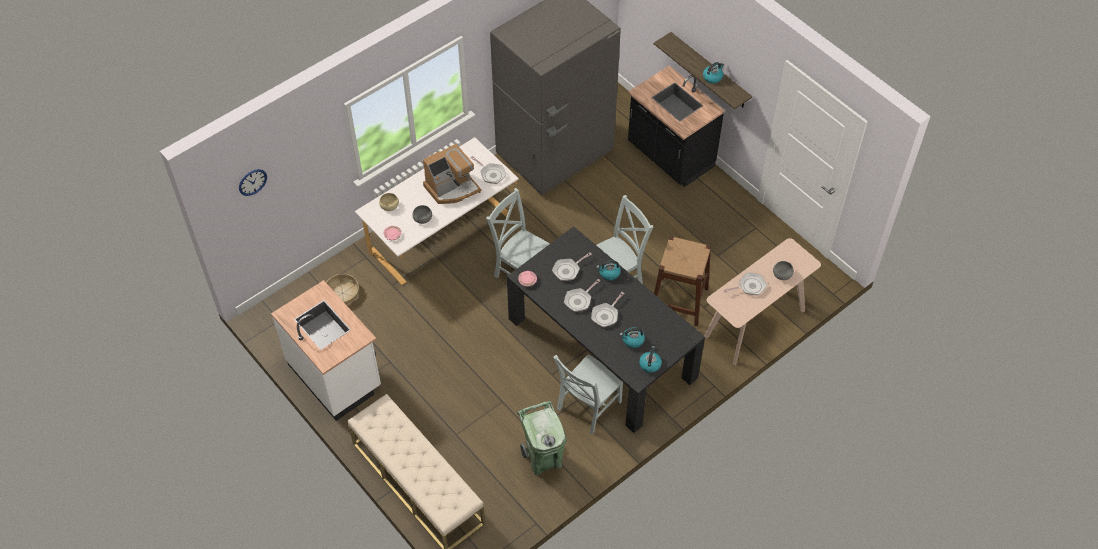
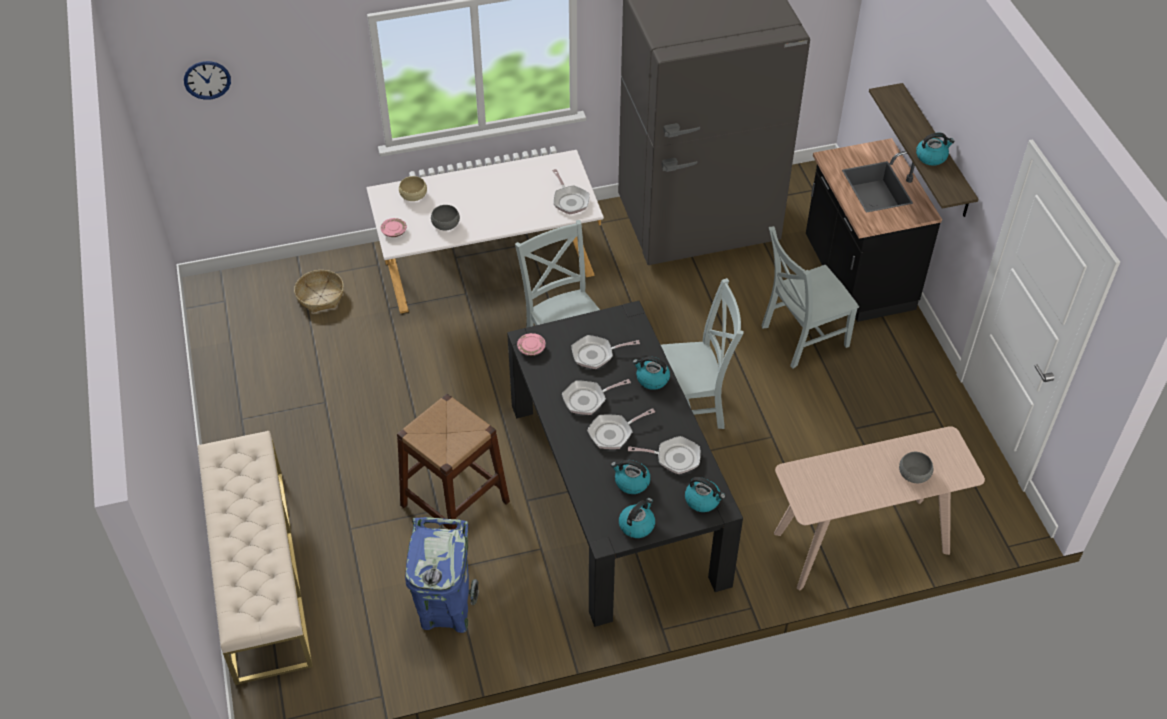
camera: 25 degrees right, 5 degrees down
(335, 376) = (246, 393): white counter -> none
(452, 188) = (507, 201): coffee machine -> none
(543, 459) = (446, 611): green trash can -> blue trash can
(587, 407) = (549, 564): grey chair -> grey chair (801, 337)
(678, 335) = (703, 500): none -> kettle
(679, 301) = (764, 469): brown stool -> brown stool (454, 503)
(749, 286) = (853, 472): frying pan -> frying pan (674, 458)

